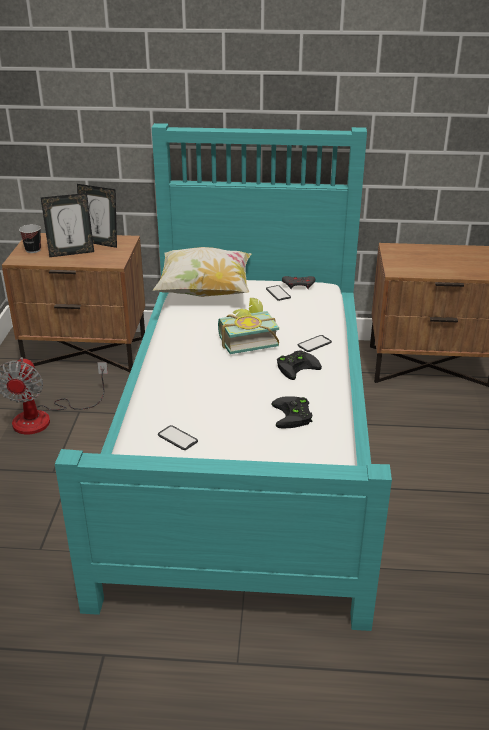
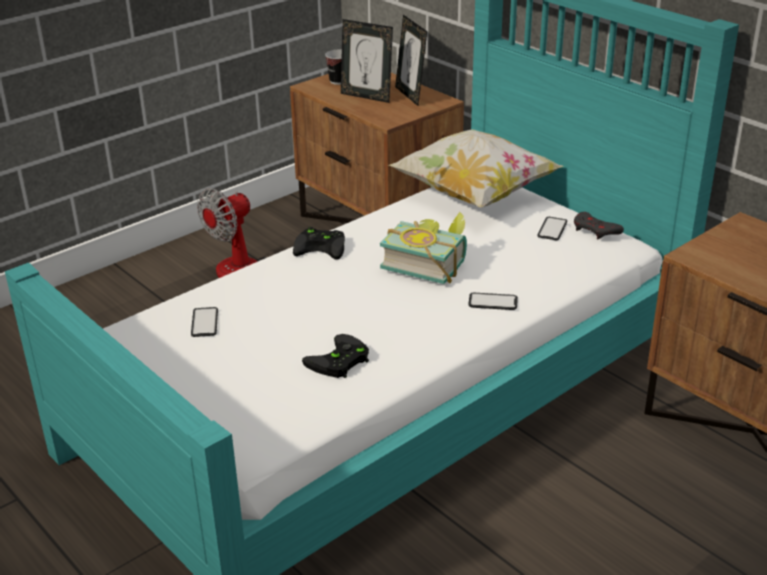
camera: 45 degrees right, 0 degrees up
(297, 366) = (431, 315): black game controller -> black game controller (322, 247)

